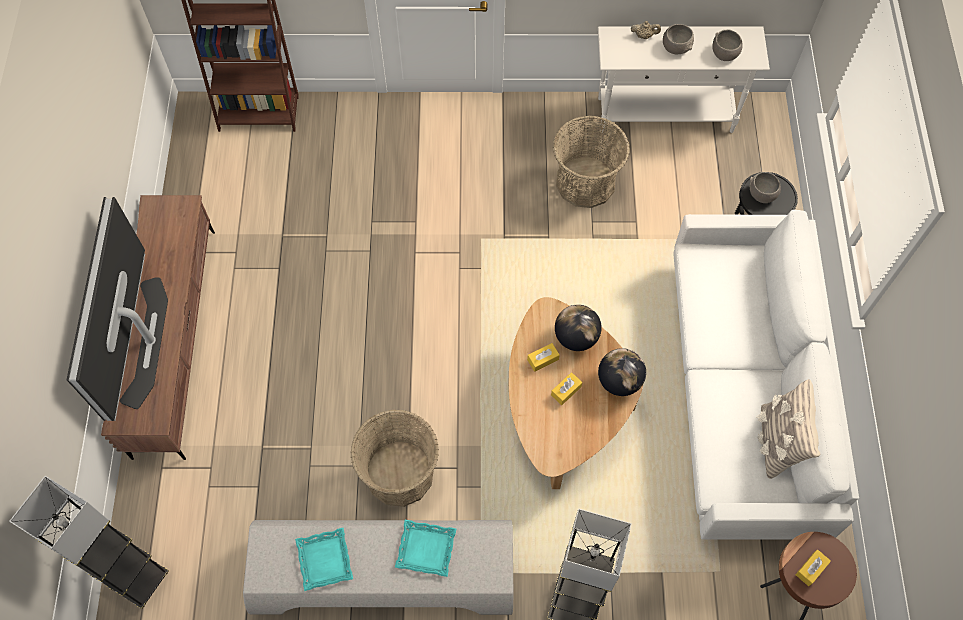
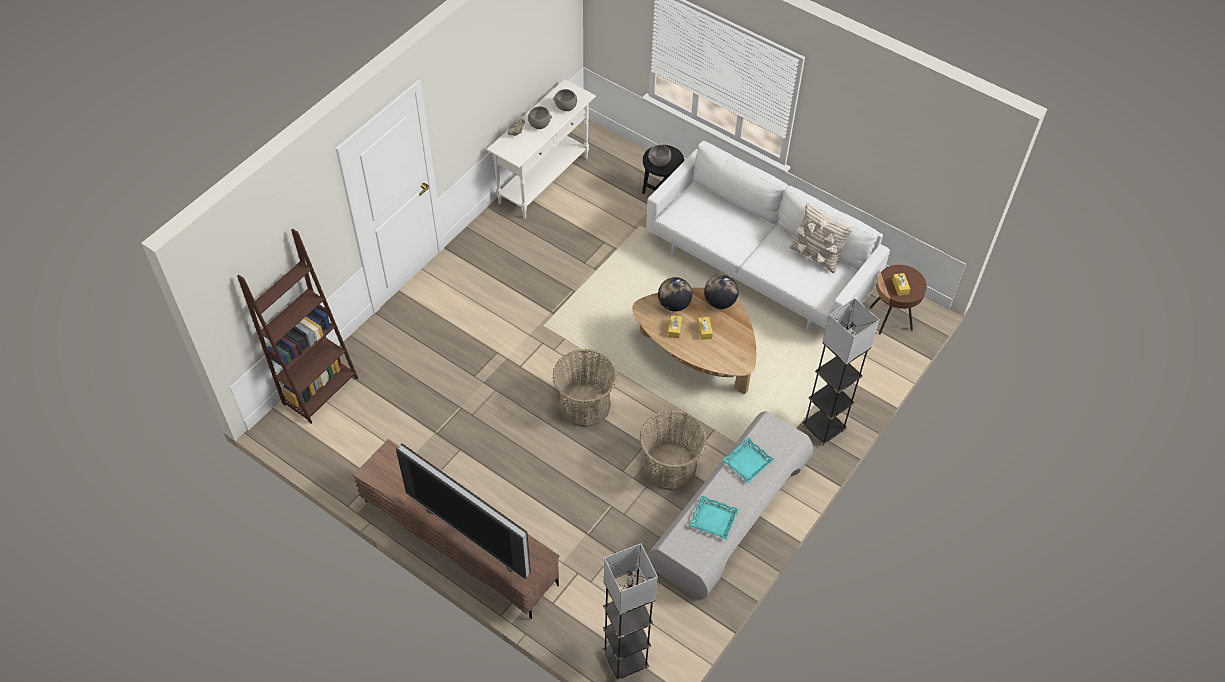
camera: 55 degrees left, 10 degrees down
(585, 182) = (553, 248): basket -> basket (584, 405)

